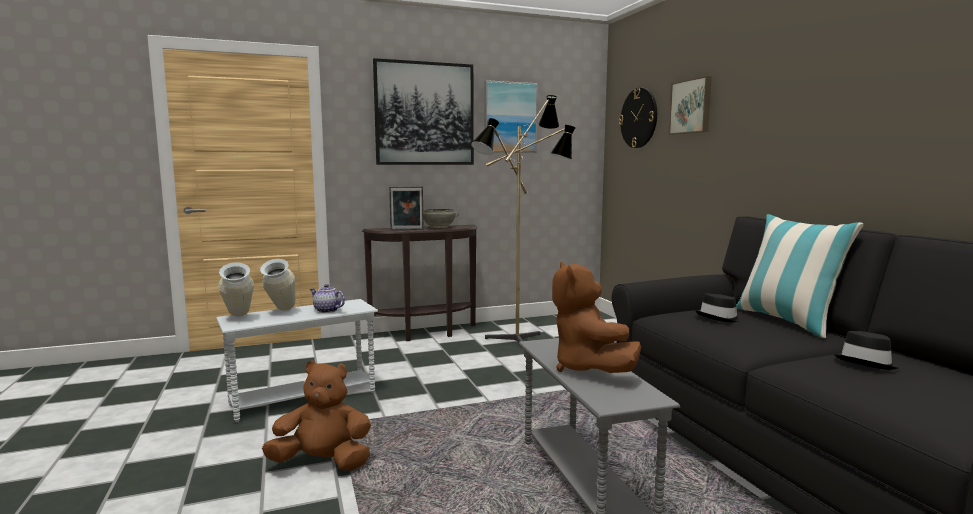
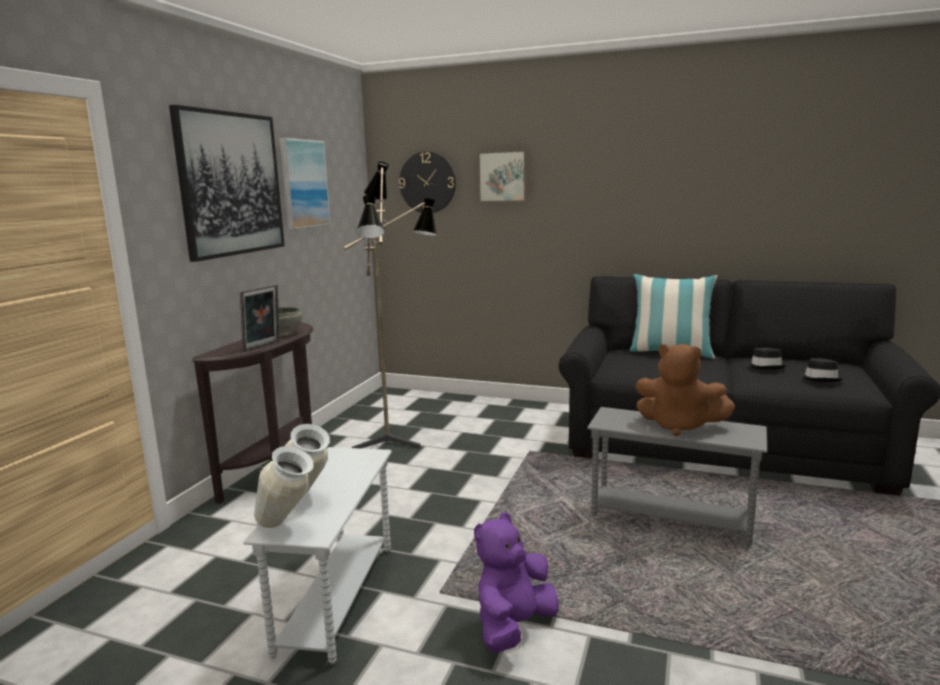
camera: 50 degrees left, 5 degrees up
(323, 463) = (513, 626): brown plush toy -> purple plush toy
(326, 310) = (349, 473): teapot -> none
(720, 318) = (643, 362): black hat -> black hat (819, 379)

